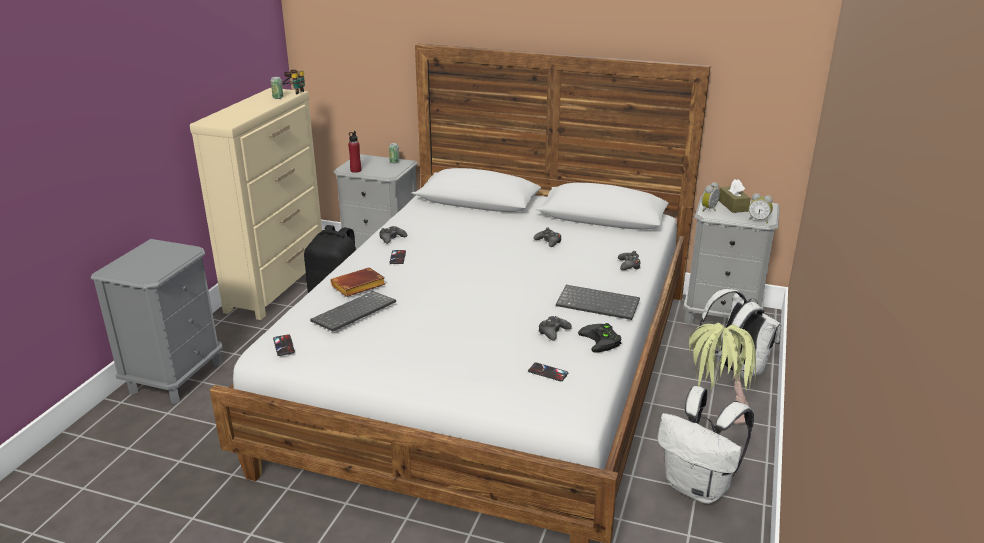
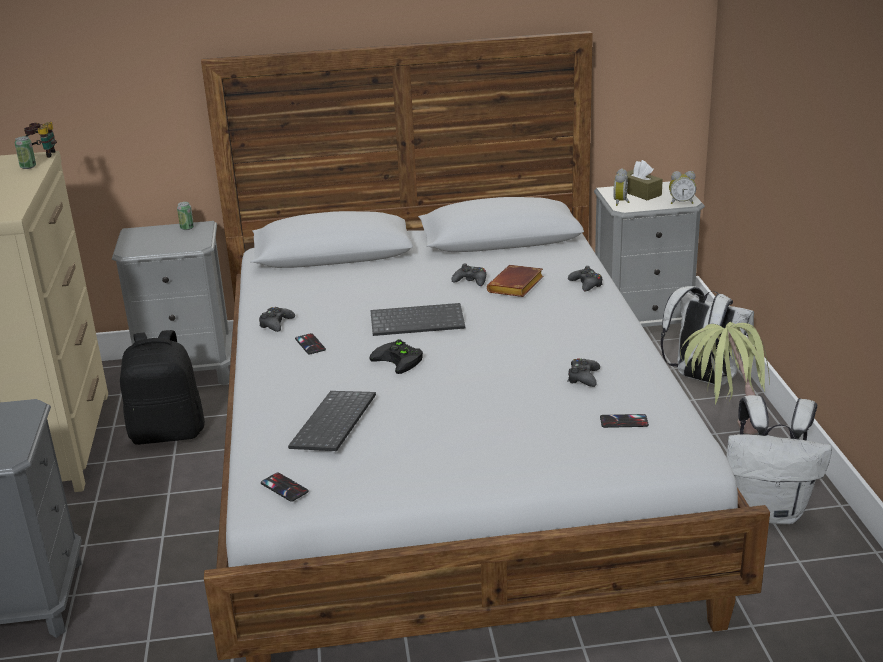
camera: 25 degrees left, 0 degrees up
(355, 170) = (146, 250): red bottle -> none
(357, 287) = (300, 392): brown book -> brown book (516, 287)
(599, 303) = (599, 334): keyboard -> keyboard (418, 321)
(602, 341) = (643, 372): black game controller -> black game controller (400, 360)

